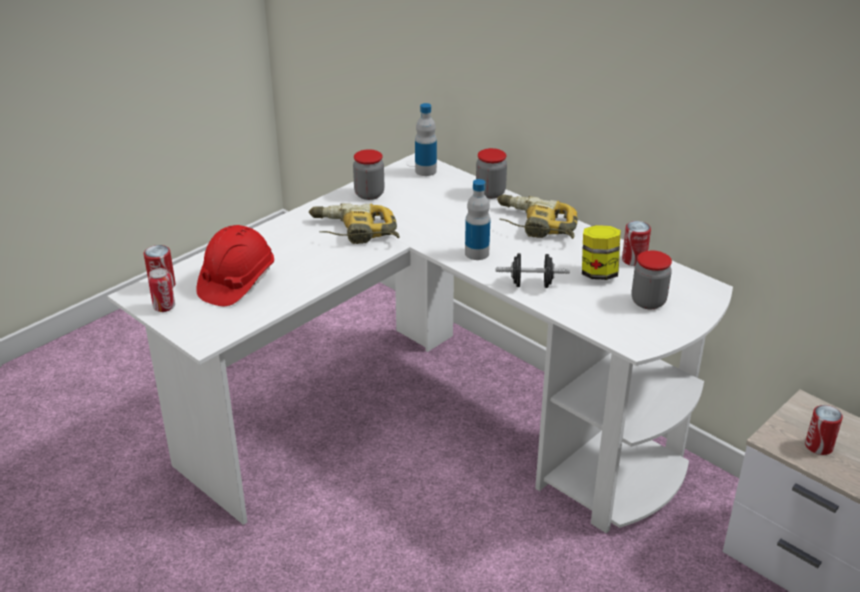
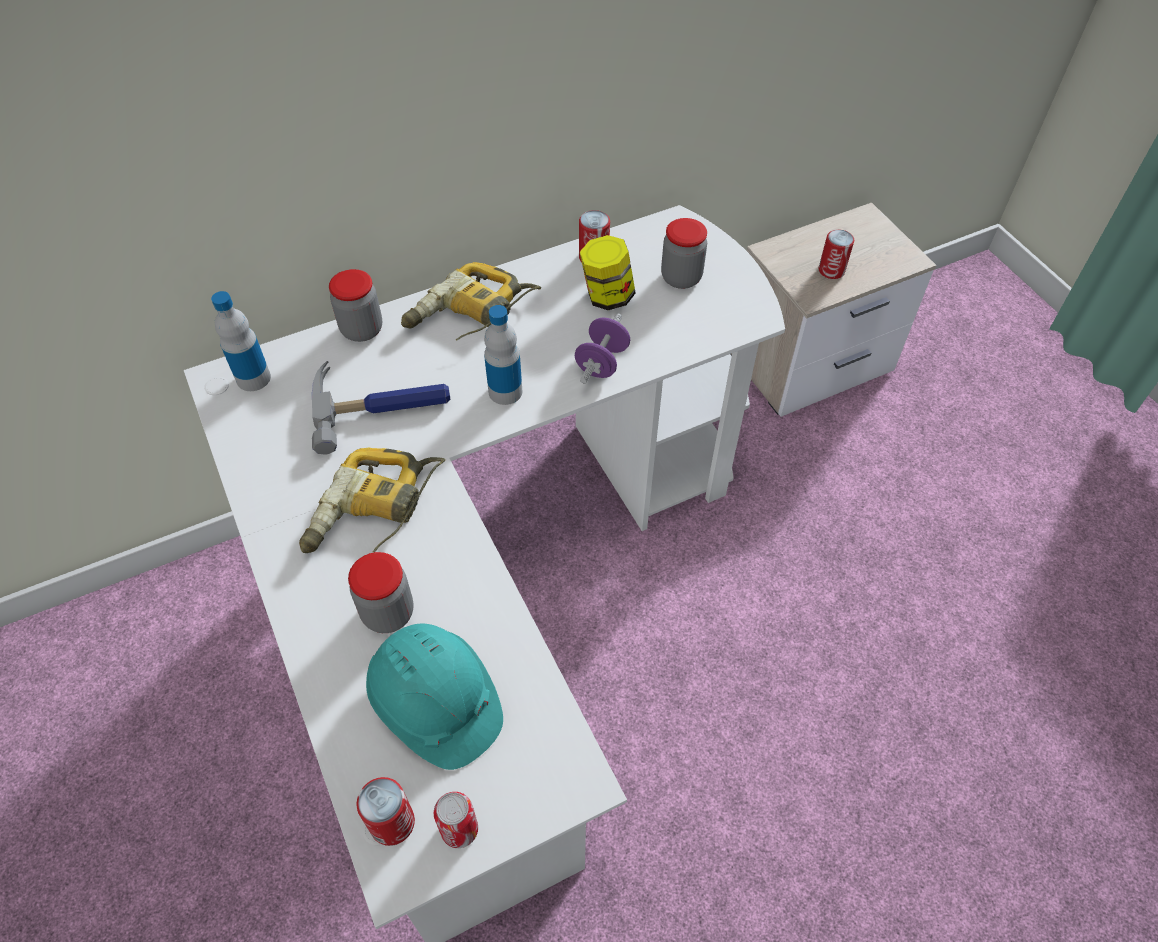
camera: 70 degrees left, 20 degrees up
(236, 282) = (436, 704): red hard hat -> turquoise hard hat
(369, 194) = (275, 464): jar -> jar (388, 613)
(435, 215) = (382, 405): none -> hammer
(531, 284) = (602, 362): black dumbbell -> purple dumbbell

